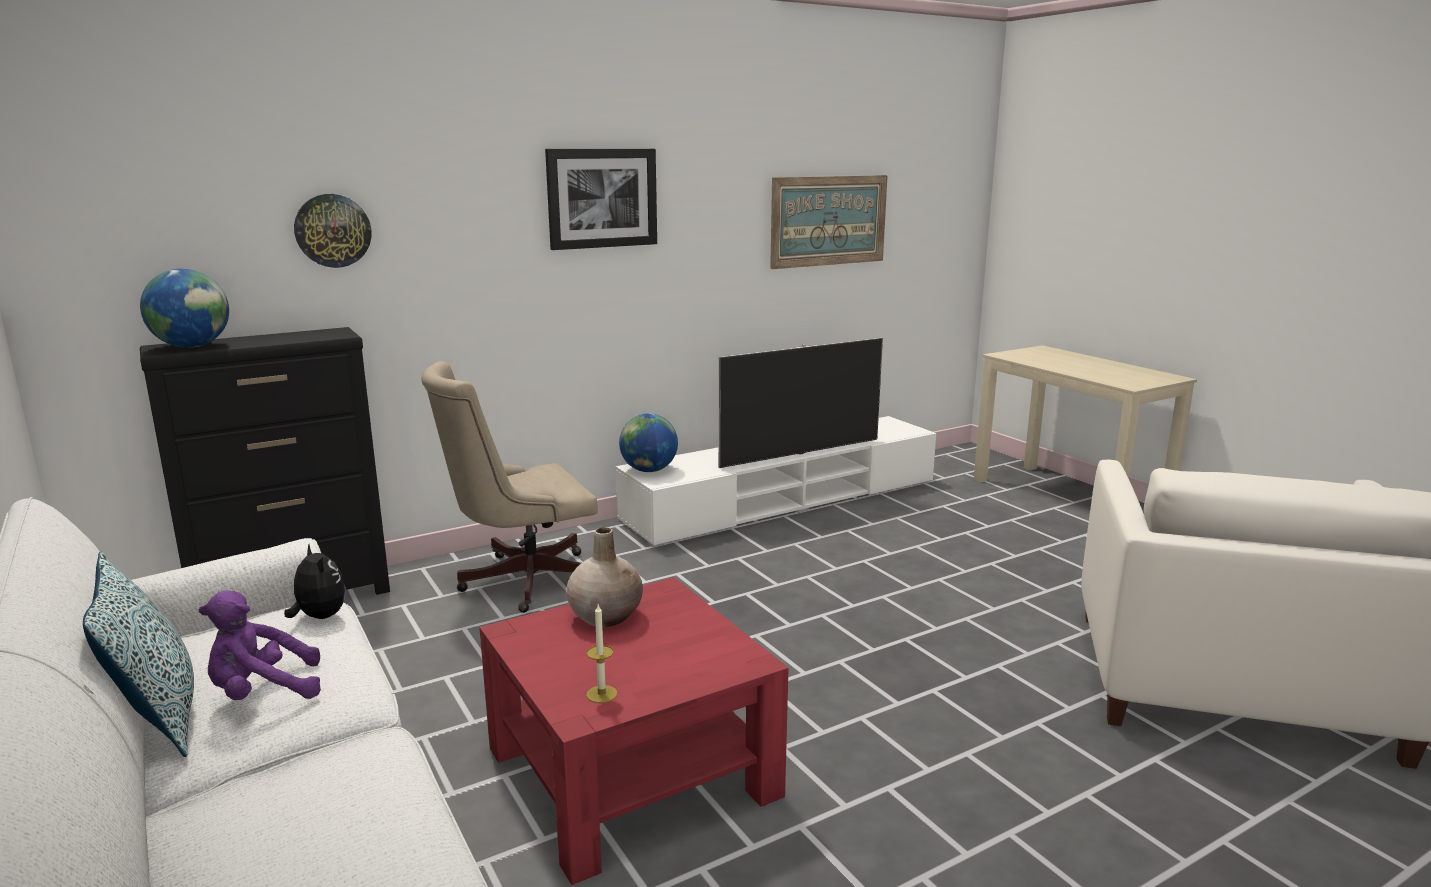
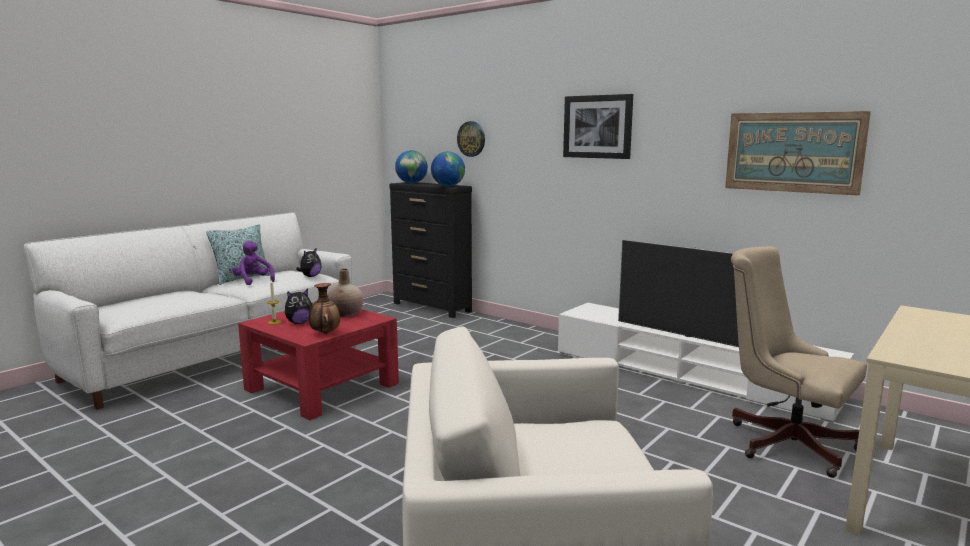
camera: 70 degrees right, 5 degrees down
(521, 581) = (486, 335): beige office chair -> beige office chair (784, 441)
(631, 666) = (299, 323): none -> plush toy
(649, 470) = (590, 309): globe -> globe (448, 186)
(722, 644) = (325, 333): none -> vase

